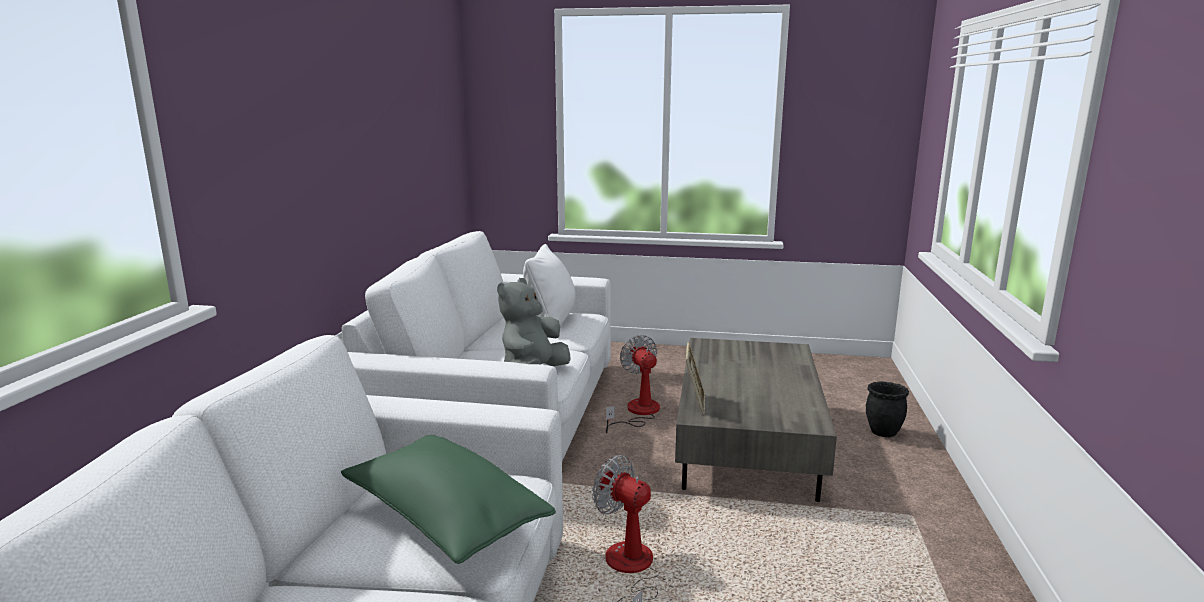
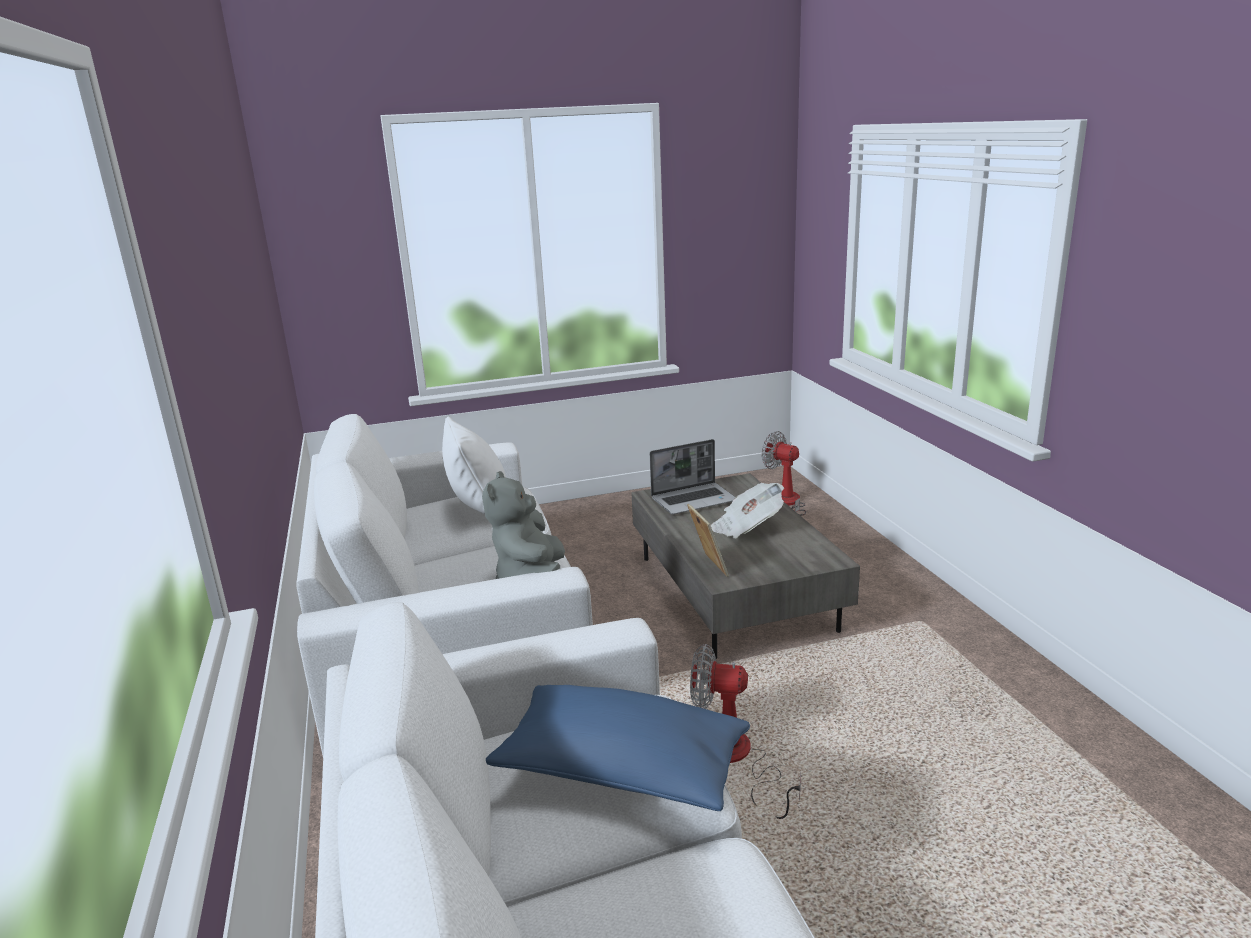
camera: 25 degrees left, 5 degrees up
(445, 518) = (621, 771): green pillow -> blue pillow
(637, 413) = (600, 588): fan -> fan (785, 504)
(736, 353) = (694, 500): none -> laptop
(760, 383) = (746, 527): none -> newspaper
(883, 432) = (840, 546): black planter -> none

